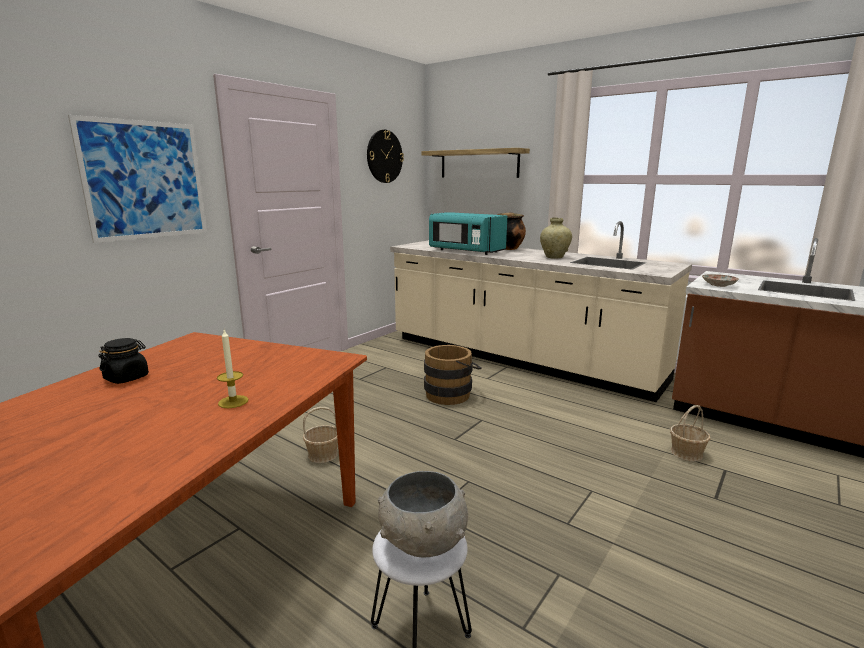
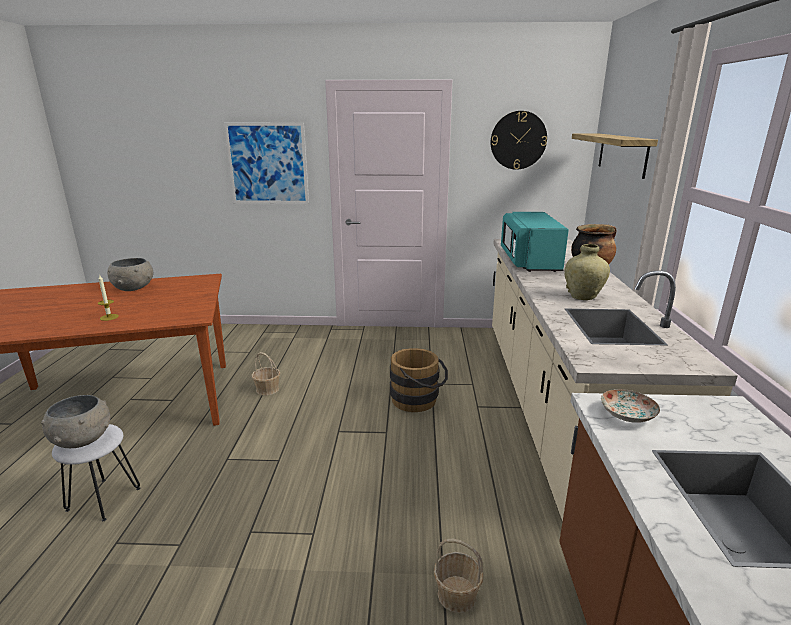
camera: 55 degrees right, 5 degrees up
(127, 378) = (134, 288): black jar -> grey bowl

